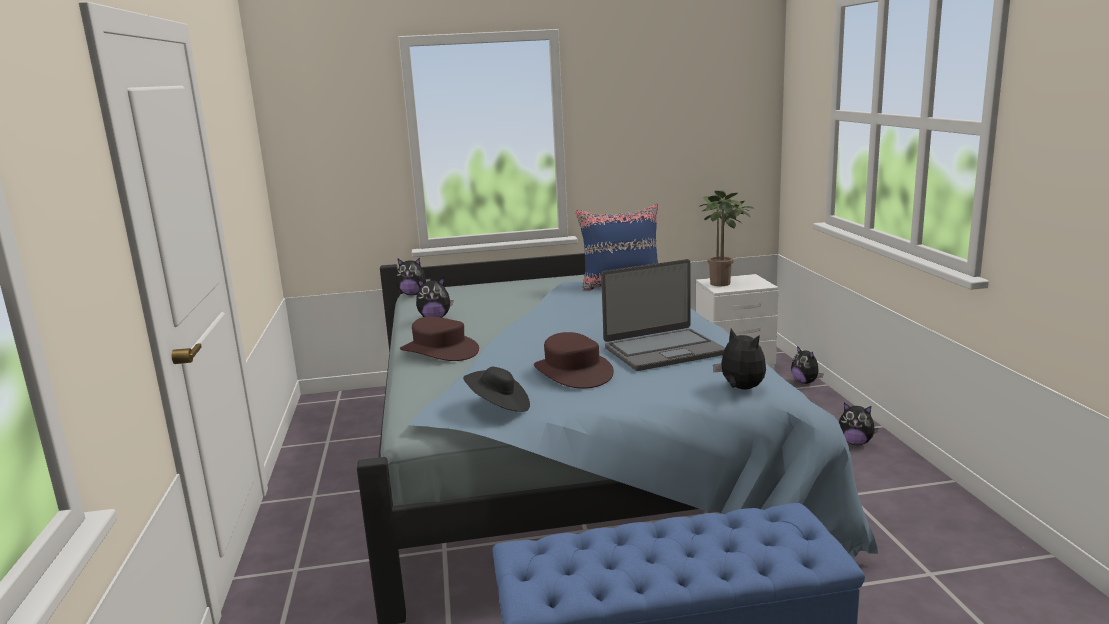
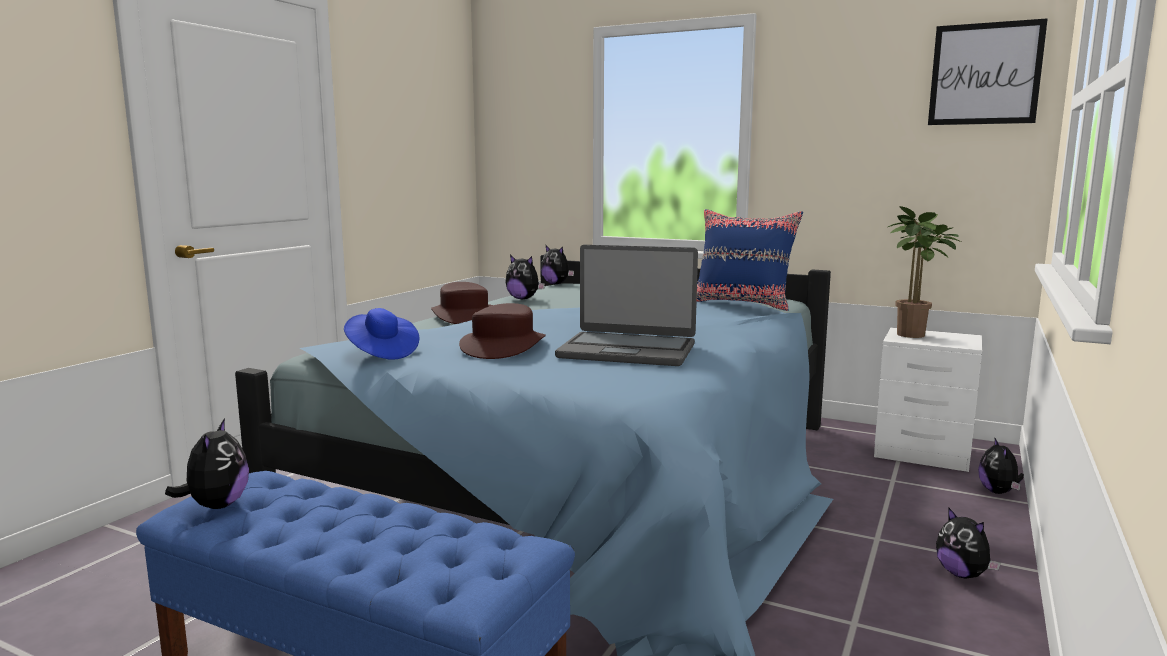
camera: 35 degrees right, 5 degrees down
(499, 406) = (382, 352): black hat -> blue hat
(734, 81) = (985, 74): none -> picture
(740, 388) = (612, 393): plush toy -> plush toy (216, 505)

